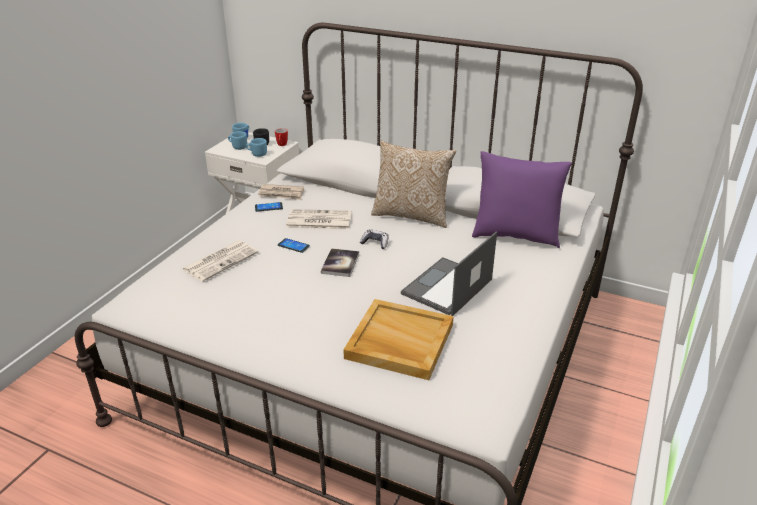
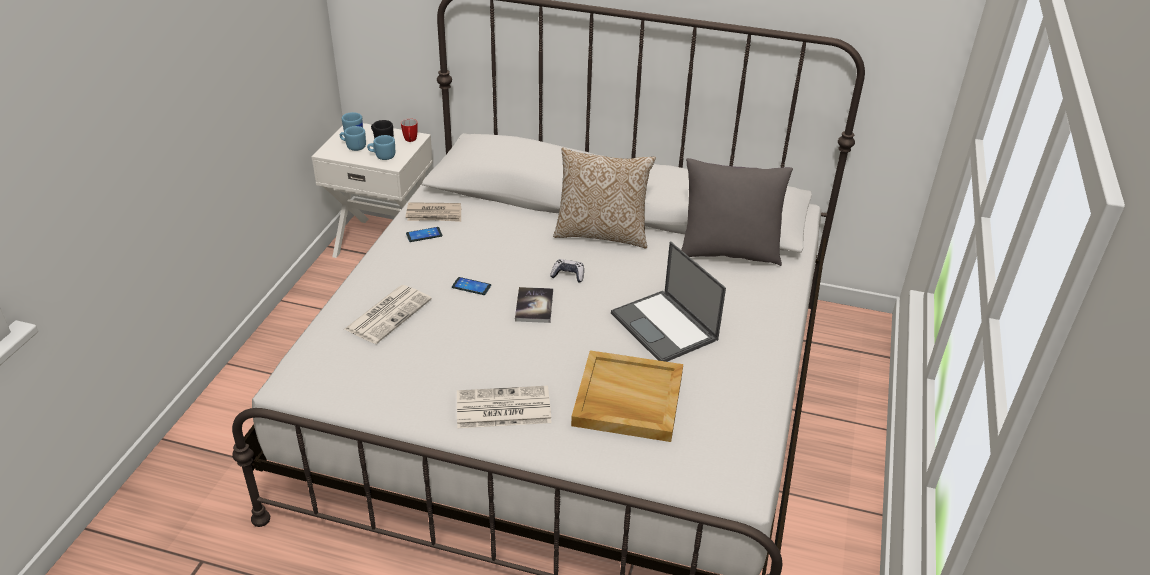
camera: 10 degrees left, 5 degrees up
(318, 220) = (491, 249): newspaper -> newspaper (502, 408)
(447, 287) = (665, 327): laptop -> laptop turned 60 degrees counterclockwise
(515, 235) = (728, 253): purple pillow -> grey pillow

